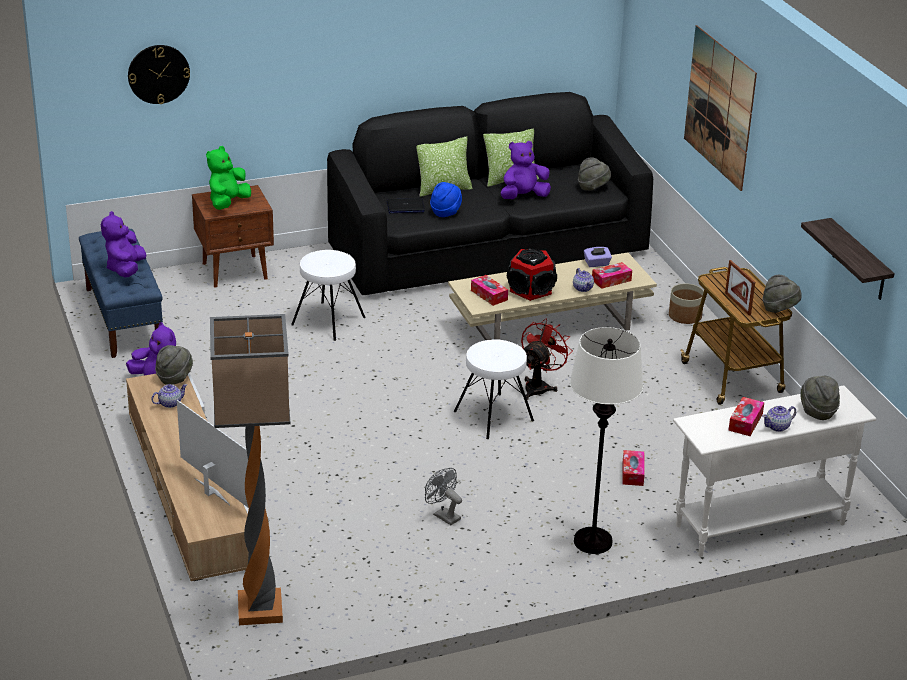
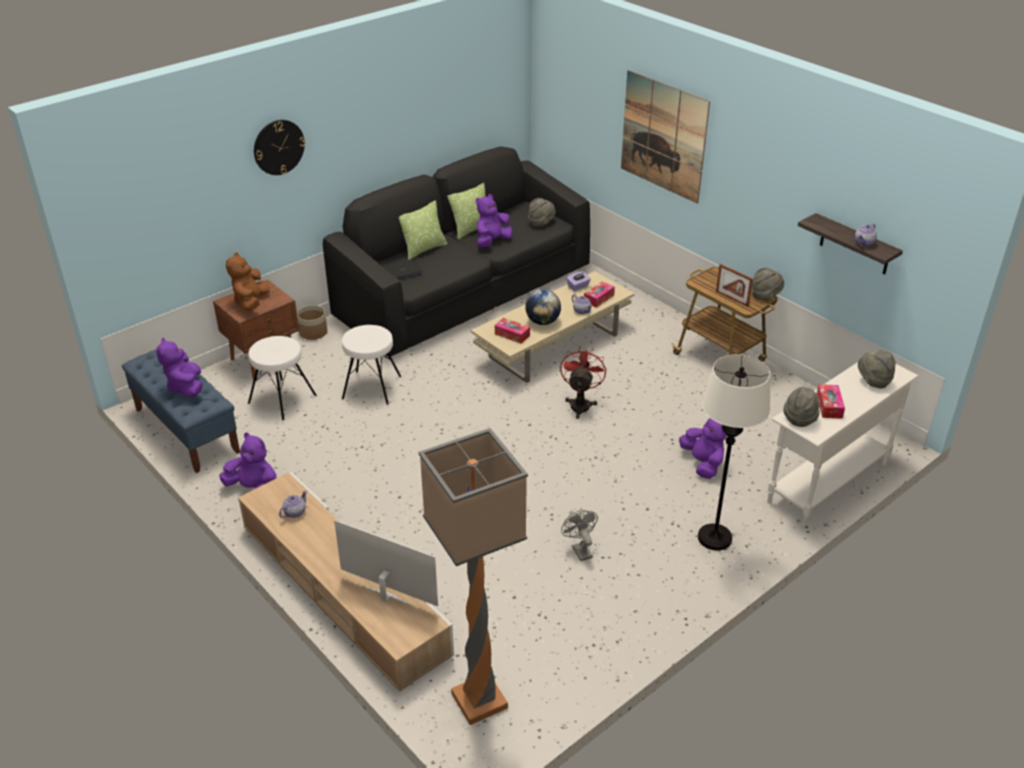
camera: 20 degrees left, 5 degrees up
(158, 74) = (167, 197): wall clock -> wall clock (278, 147)
(174, 378) = (284, 484): grey hat -> grey hat (799, 418)
(228, 203) = (251, 302): green plush toy -> brown plush toy
(443, 515) = (579, 549): grey fan -> grey fan turned 45 degrees clockwise
(446, 212) = (439, 269): blue hat -> none
(494, 416) = (562, 441): white stool -> white stool (283, 399)
(531, 290) = (542, 322): speaker -> globe
(632, 473) = (703, 463): tissue box -> purple plush toy
(685, 316) = (650, 313): planter -> planter (313, 332)
(777, 427) = (856, 403): teapot -> teapot (864, 243)

